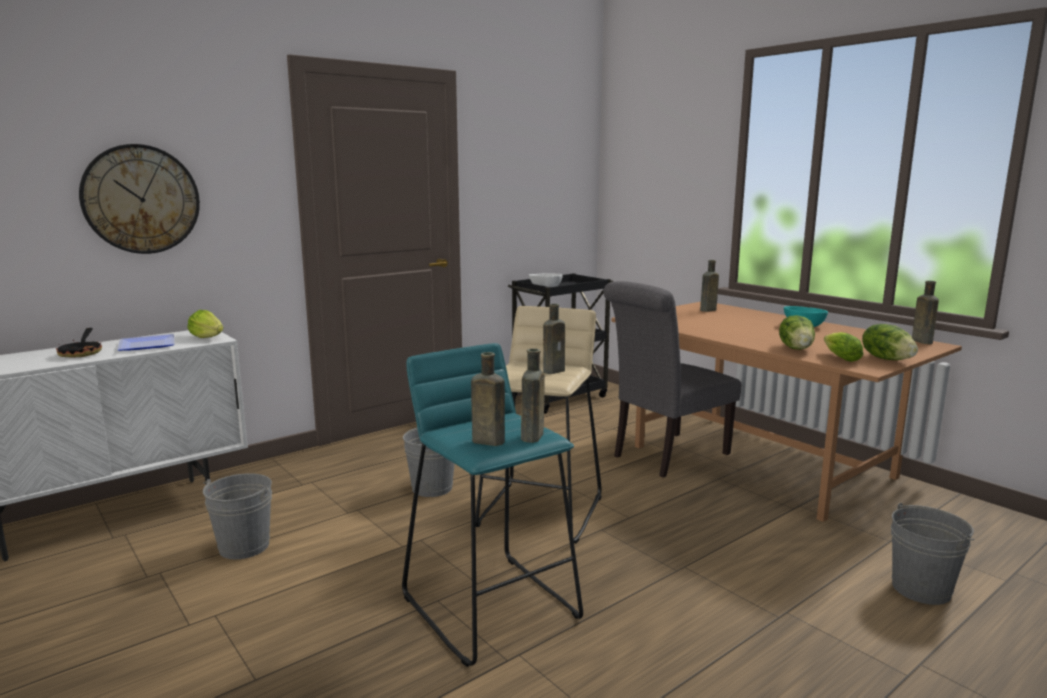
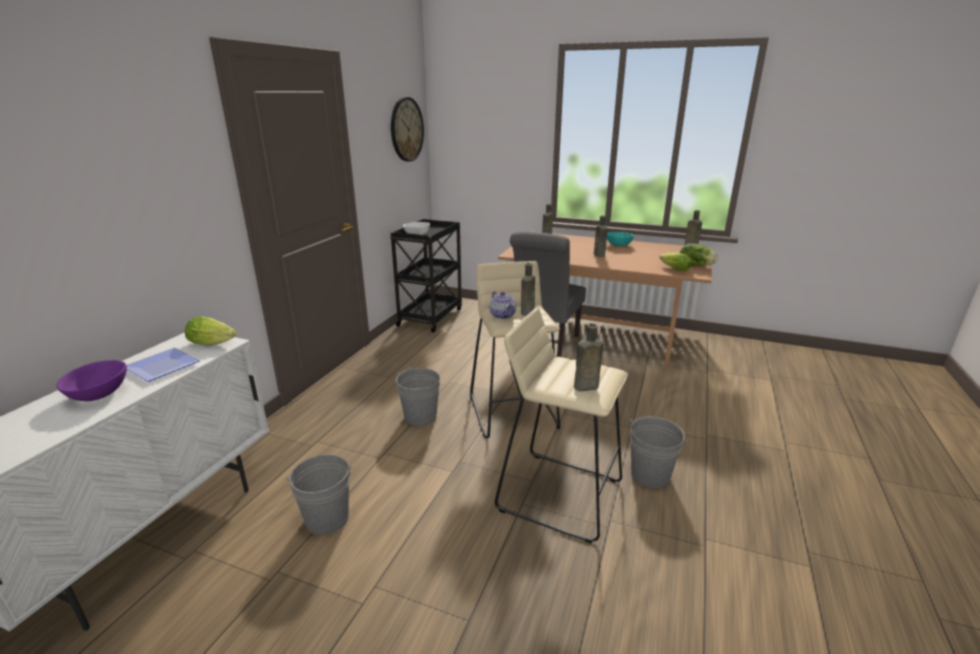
camera: 30 degrees left, 10 degrees up
(82, 352) = (100, 394): frying pan -> purple bowl
(141, 199) = (100, 211): wall clock -> wall clock (406, 129)
(491, 606) = (559, 493): turquoise stool -> beige stool
(519, 368) = (502, 315): none -> teapot
(532, 437) = (605, 375): brown bottle -> brown bottle (599, 255)
(797, 348) = (643, 265): lettuce -> none
(921, 589) = (746, 397): grey bucket -> grey bucket (650, 475)

